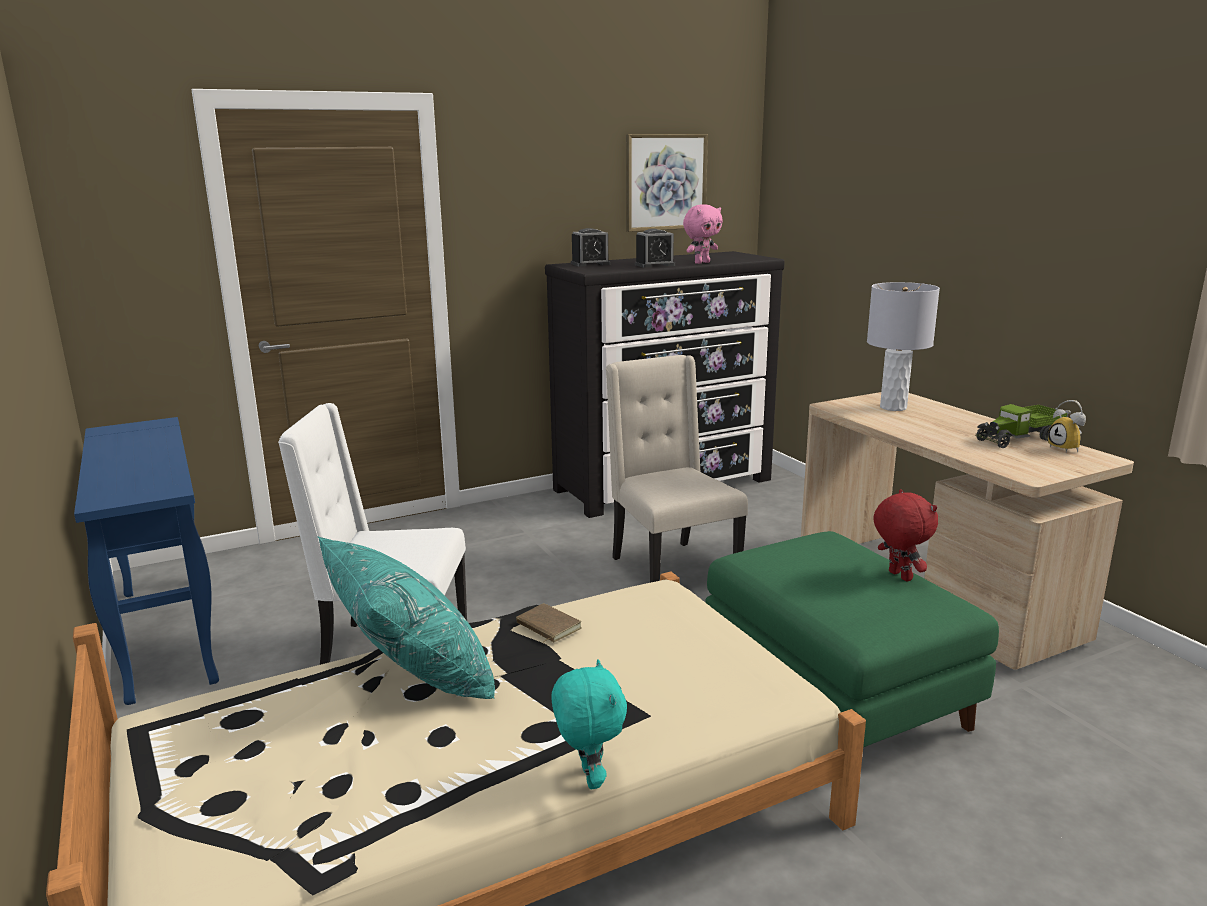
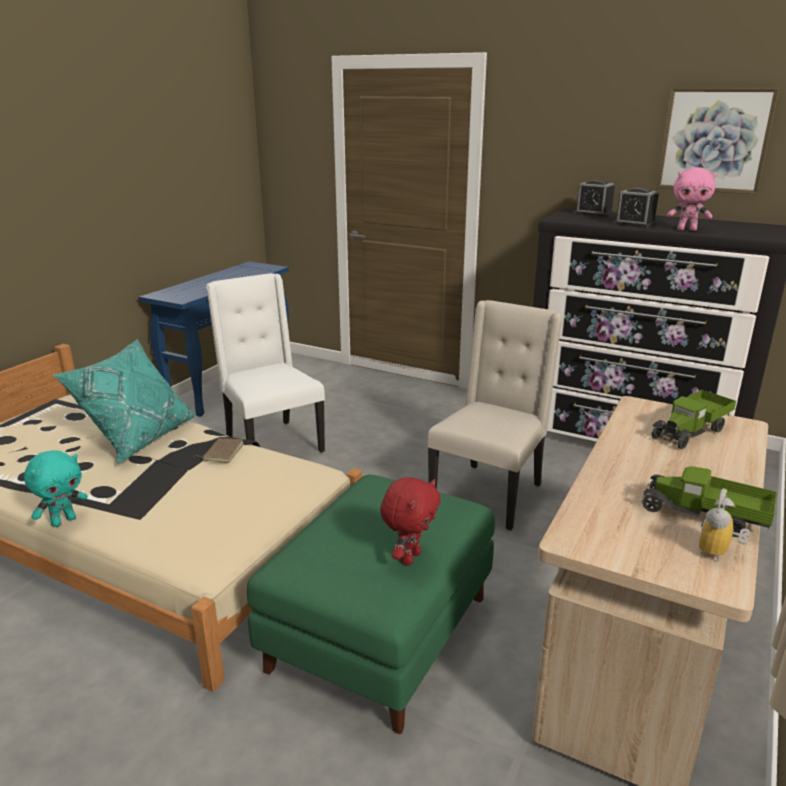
camera: 55 degrees right, 5 degrees up
(893, 407) = (691, 432): grey table lamp -> toy truck

